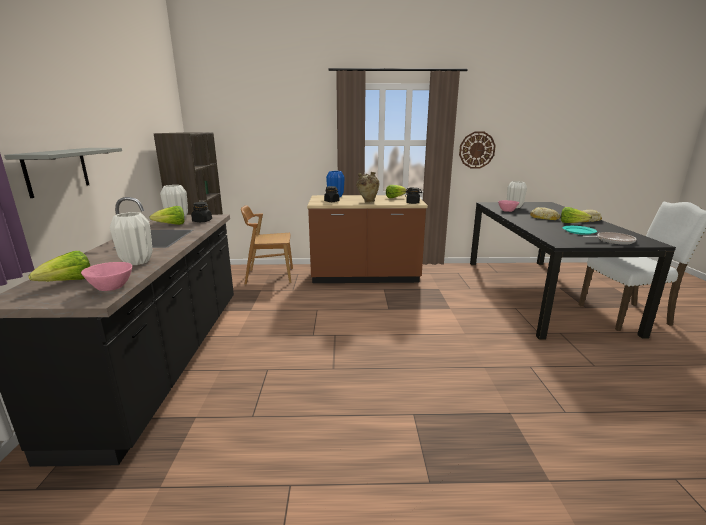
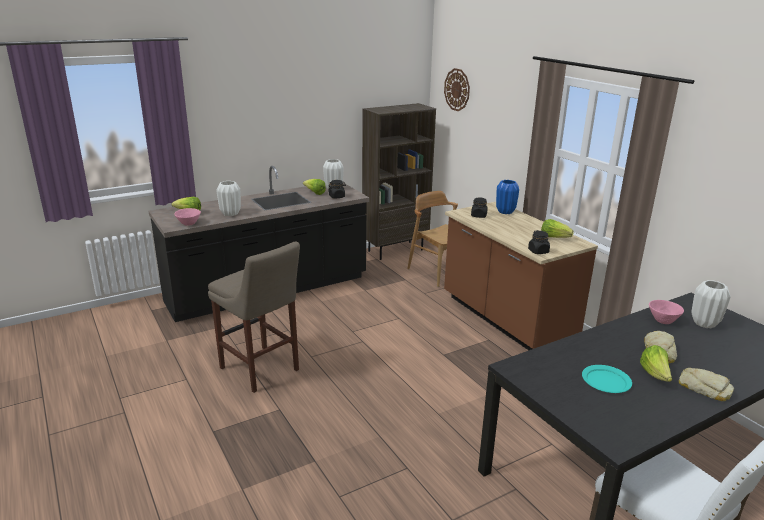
camera: 60 degrees right, 5 degrees up
(57, 171) = (243, 140): grey shelf -> none
(329, 408) = (261, 370): none -> beige stool
(367, 201) = (505, 230): beige vase -> none
(476, 150) = (706, 210): wall clock -> wall clock (457, 89)
(612, 241) = (581, 408): frying pan -> none

